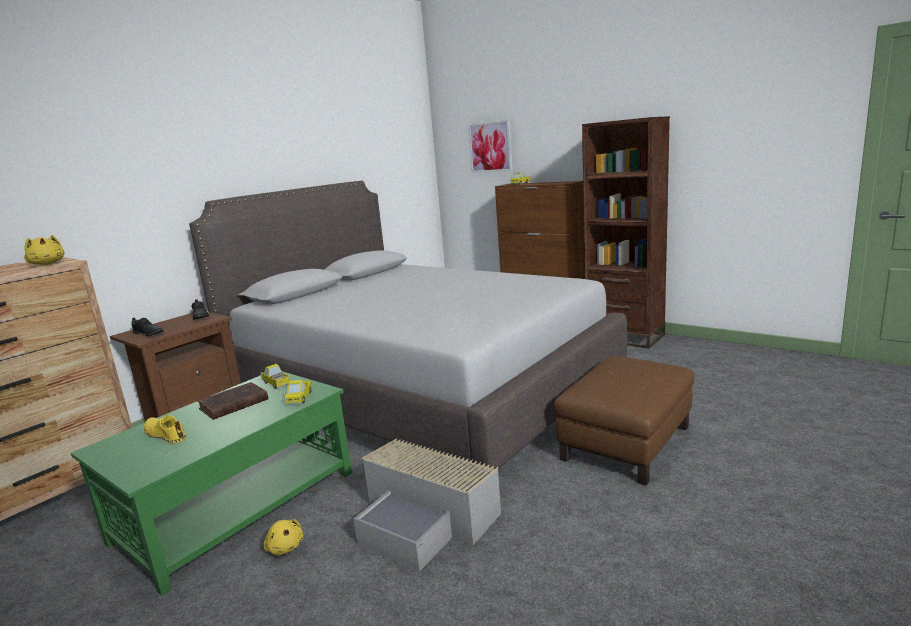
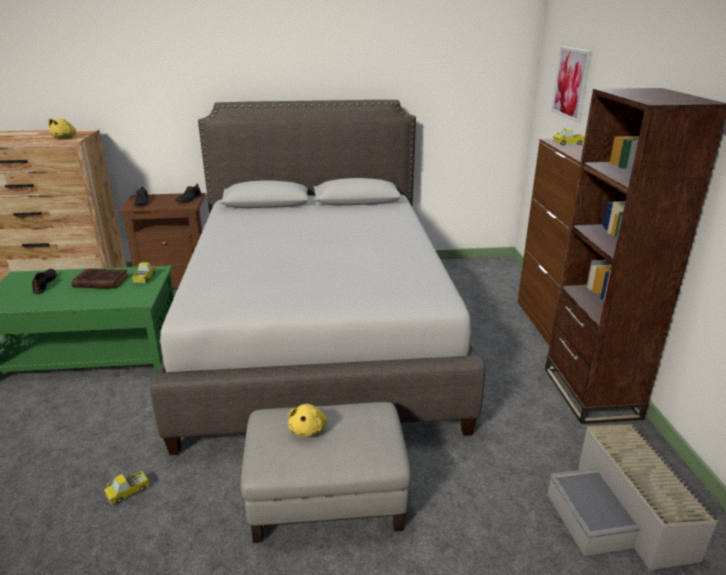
camera: 45 degrees right, 10 degrees up
(165, 434) = (45, 284): yellow shoe -> black shoe
(285, 547) = (58, 396): yellow plush toy -> yellow plush toy (308, 429)
(299, 398) = (124, 298): toy truck -> toy truck (128, 492)
(426, 519) = (122, 438): grey storage box -> grey storage box (621, 514)
(625, 442) = (327, 496): brown ottoman -> grey ottoman

